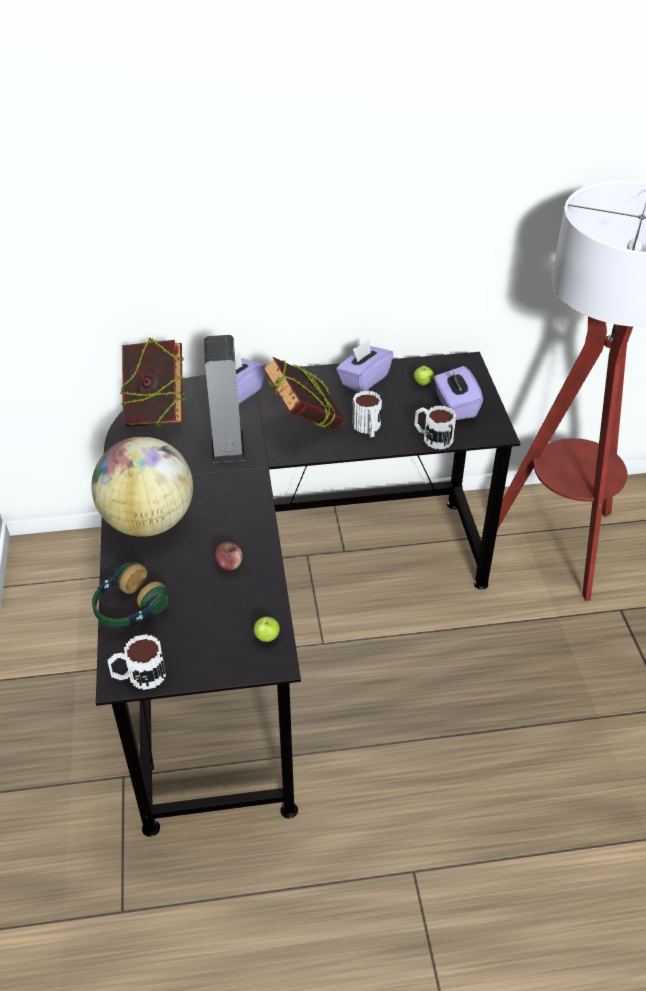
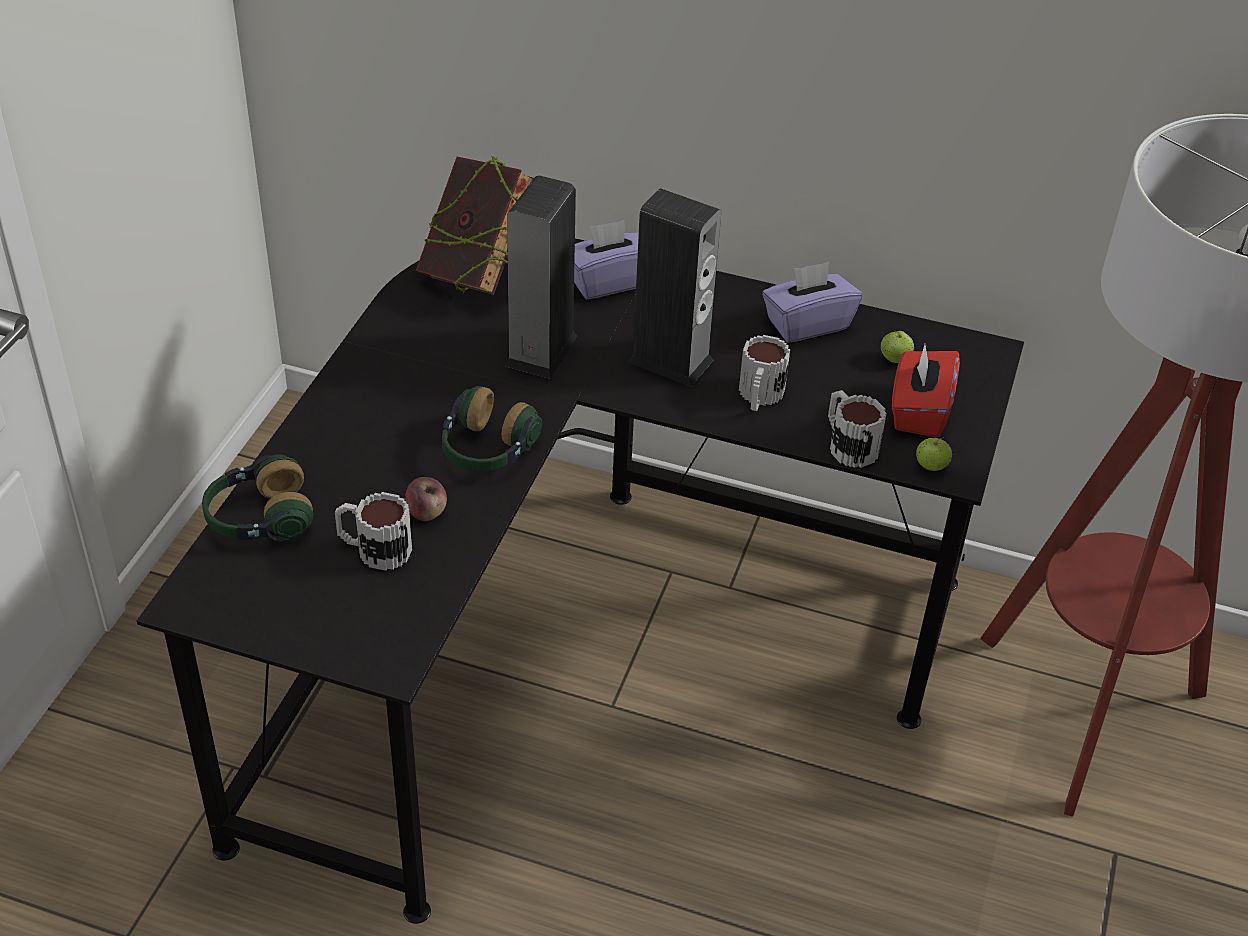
camera: 25 degrees right, 0 degrees up
(139, 676) = (210, 609): mug -> mug (374, 549)
(148, 521) = (363, 414): globe -> none
(238, 515) = (486, 450): none -> headphones
(267, 637) = (405, 628): apple -> apple (931, 467)
(304, 426) = (670, 360): book -> speaker
(455, 406) = (919, 411): purple tissue box -> red tissue box

